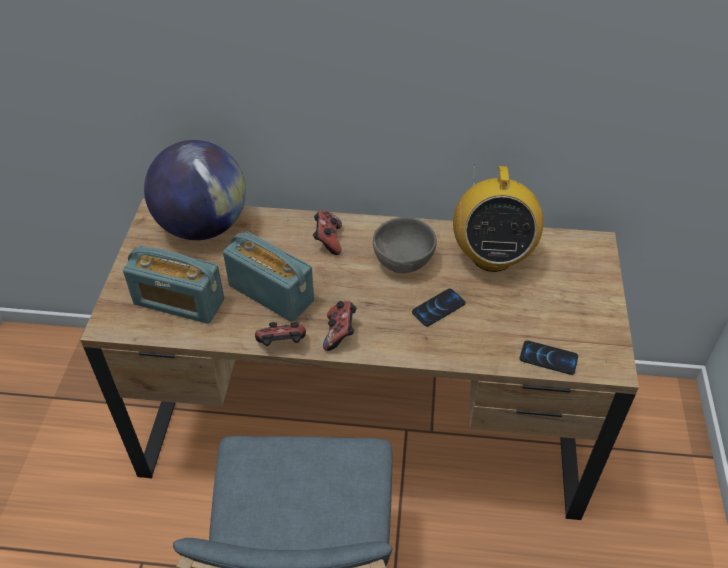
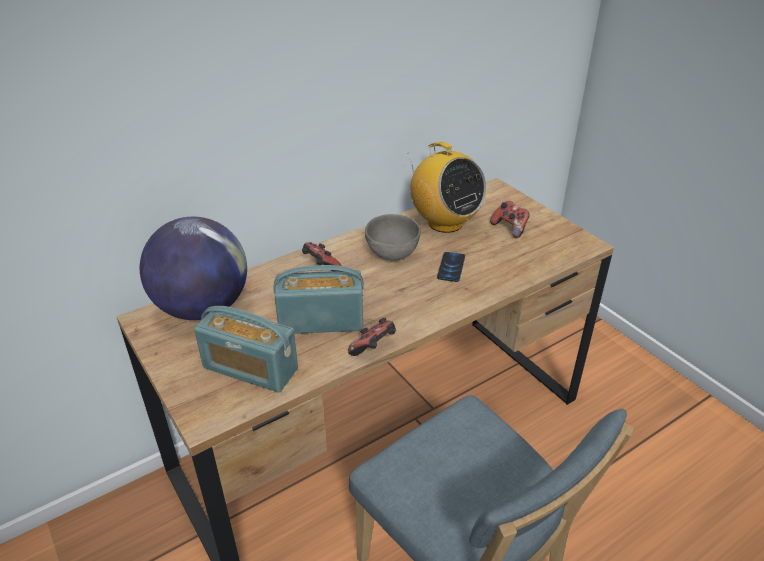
camera: 40 degrees left, 10 degrees down
(179, 302) = (250, 368): radio -> radio turned 45 degrees clockwise
(340, 334) = (406, 318): game controller -> game controller (510, 228)
(548, 358) = (550, 259): phone -> none

